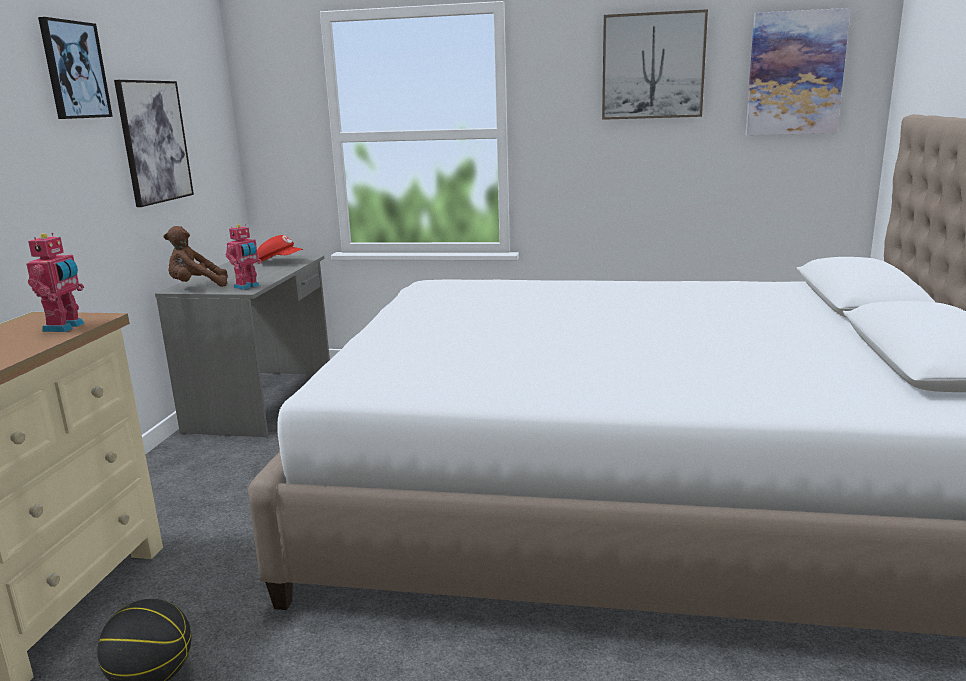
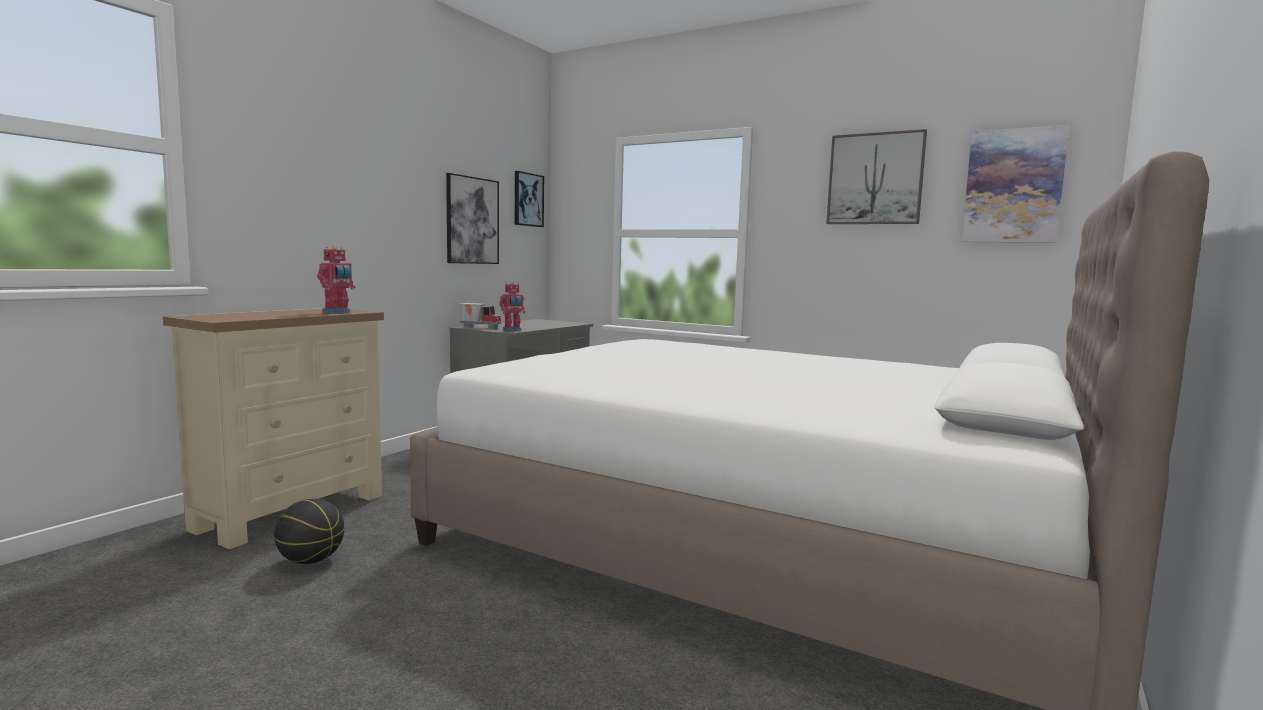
camera: 20 degrees right, 10 degrees down
(74, 70) = (415, 162): picture -> picture (528, 199)
(197, 287) = (480, 327): brown plush toy -> toy truck
(279, 262) = (555, 323): red cap -> none

